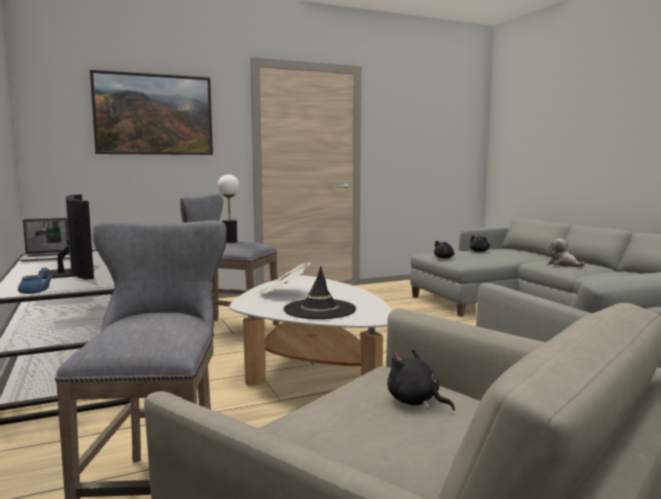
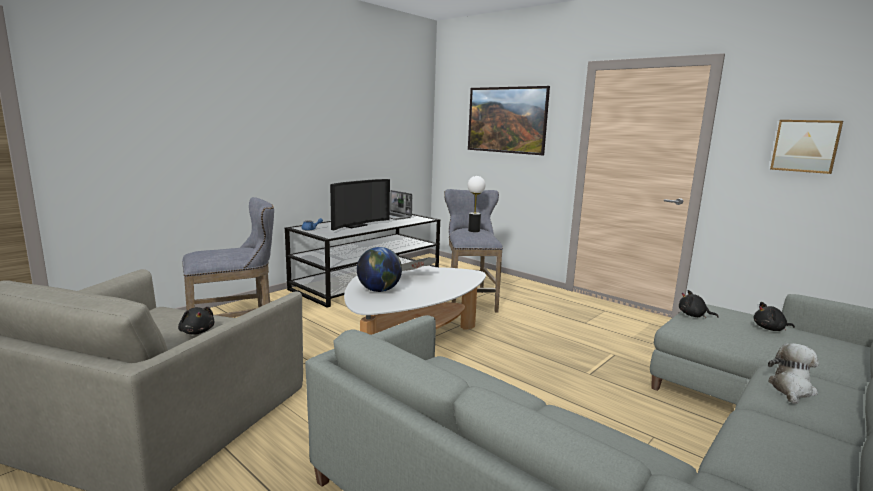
camera: 65 degrees right, 5 degrees up
(319, 309) = (379, 290): black hat -> globe
(414, 136) = (805, 146): none -> picture
(415, 401) = (197, 331): black plush toy -> black plush toy turned 120 degrees clockwise

